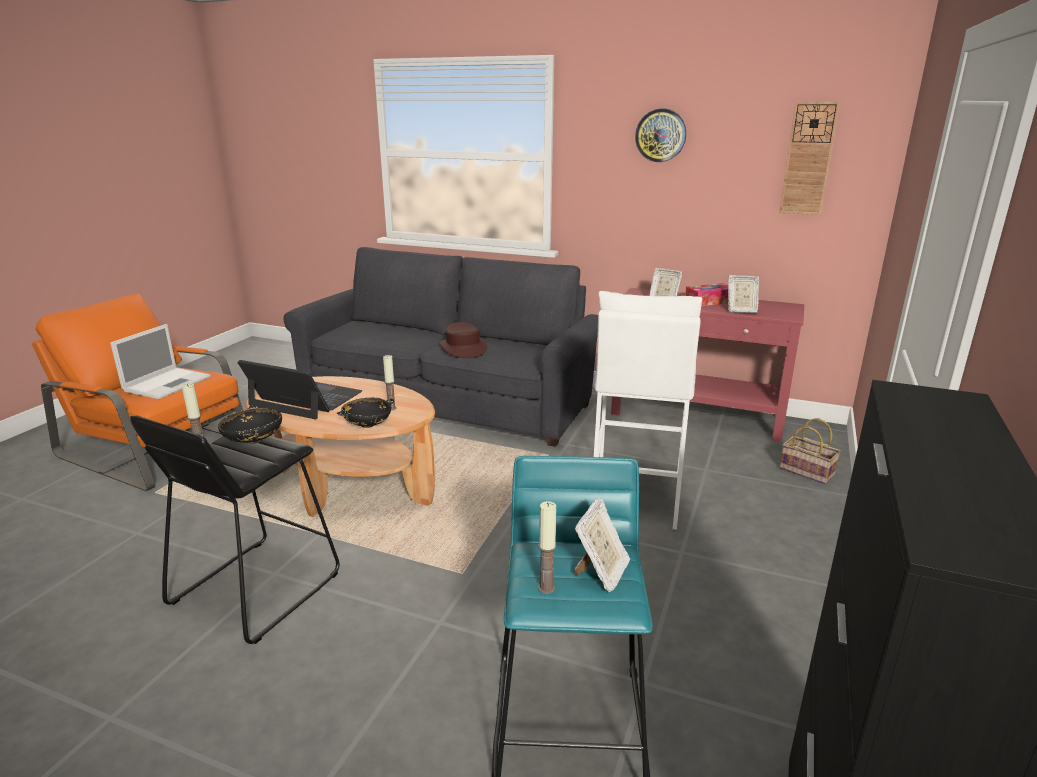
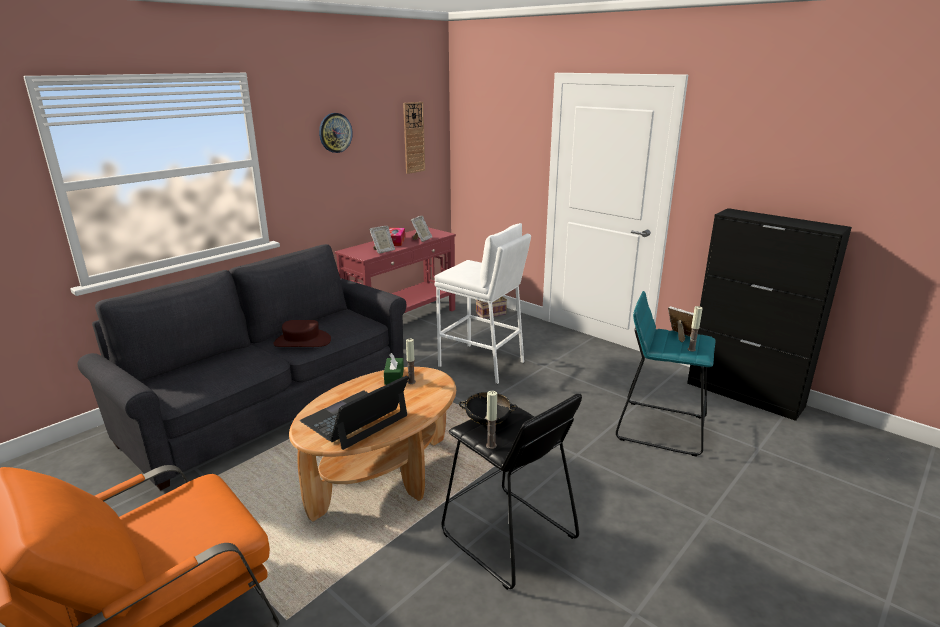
camera: 70 degrees left, 0 degrees up
(168, 383) = (191, 518): laptop -> none
(367, 425) = (435, 394): black bowl -> none
(399, 398) = (394, 377): none -> green tissue box

